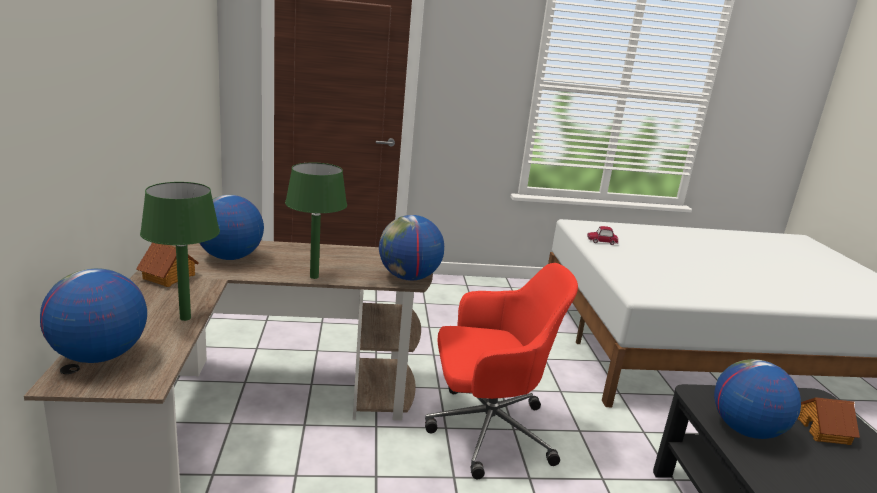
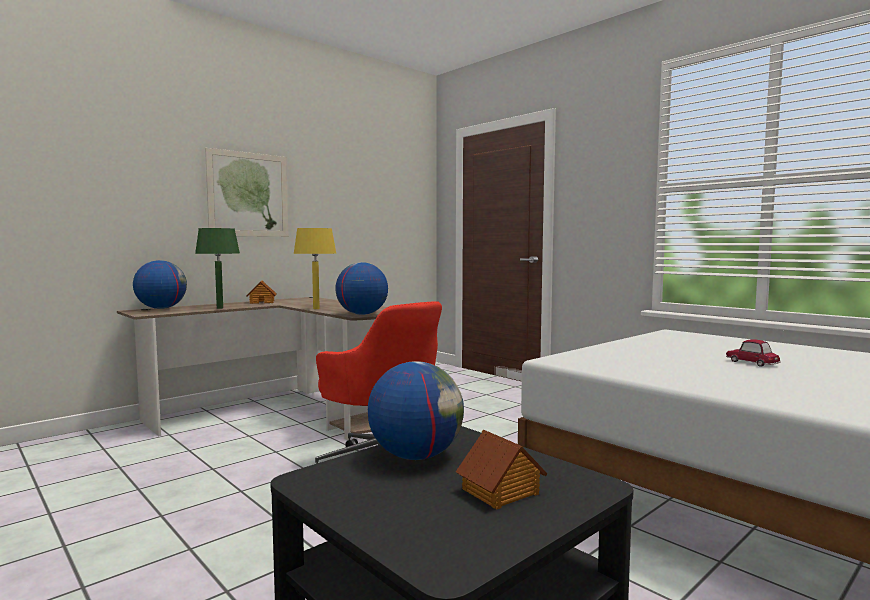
camera: 55 degrees right, 15 degrees down
(109, 93) = (248, 194): none -> picture
(230, 257) = (308, 302): globe -> none
(314, 277) = (316, 308): green table lamp -> yellow table lamp
(602, 241) = (654, 340): toy car -> toy car (752, 363)

